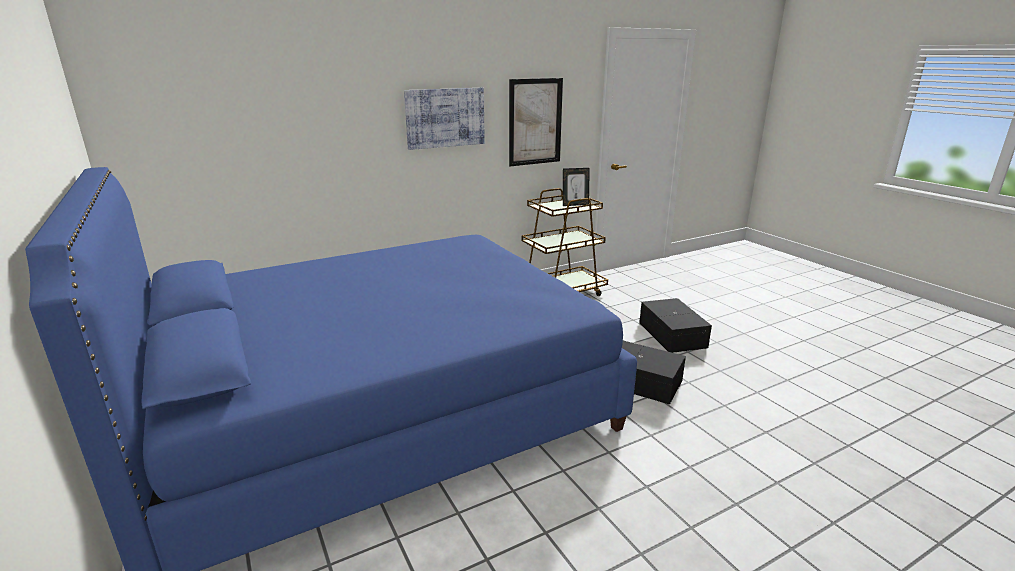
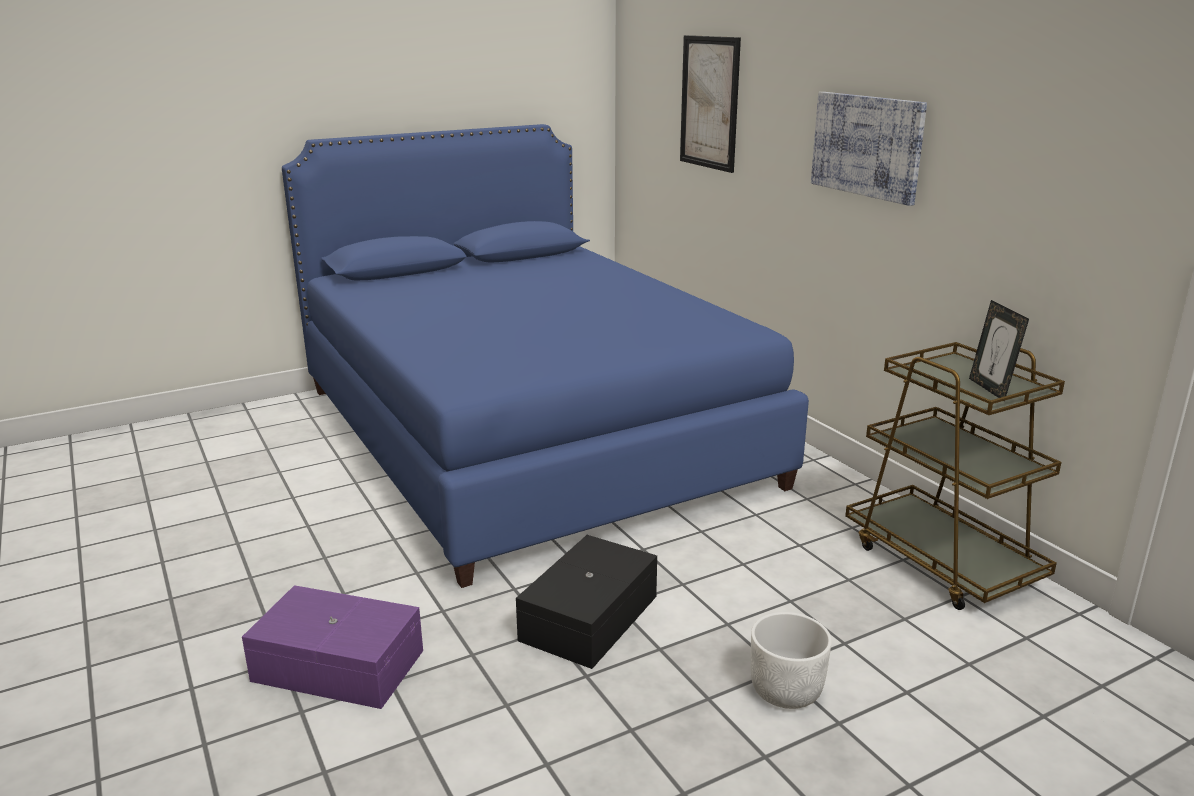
camera: 90 degrees right, 0 degrees up
(535, 122) = (1017, 191): picture -> picture (709, 103)
(673, 334) = (786, 691): black storage box -> white planter
(725, 474) = (338, 664): none -> purple storage box

